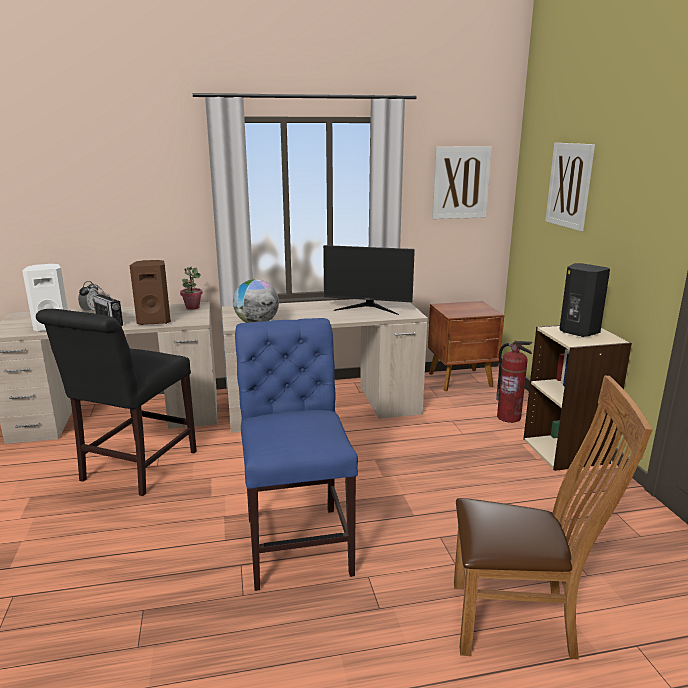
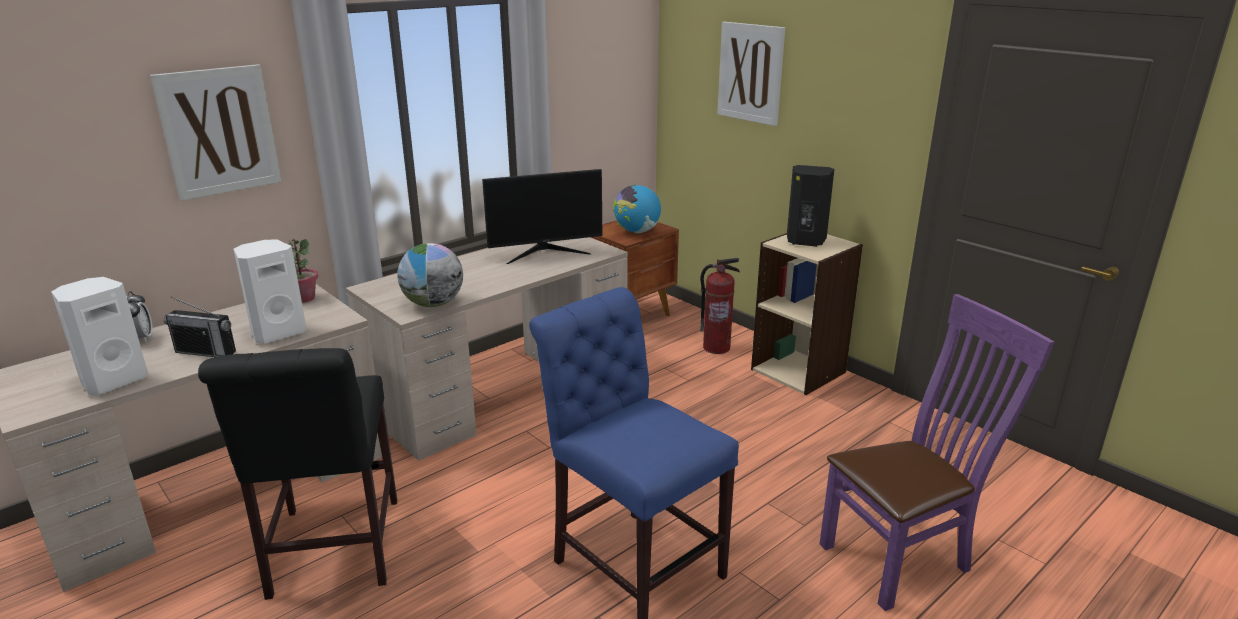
camera: 30 degrees left, 5 degrees up
(155, 321) = (277, 332): brown speaker -> white speaker
(460, 183) = (604, 72): picture -> picture (219, 131)
(468, 311) = (637, 232): none -> globe
(520, 621) = (903, 557): brown chair -> purple chair

